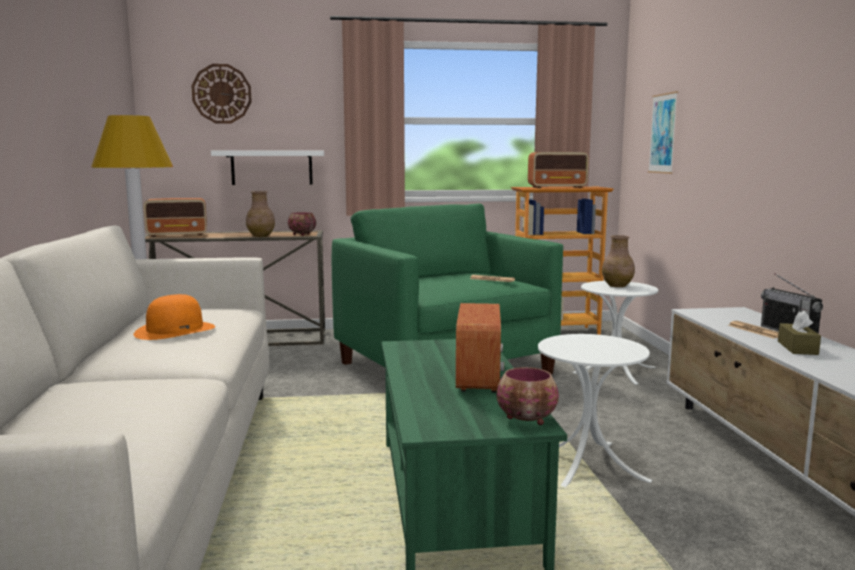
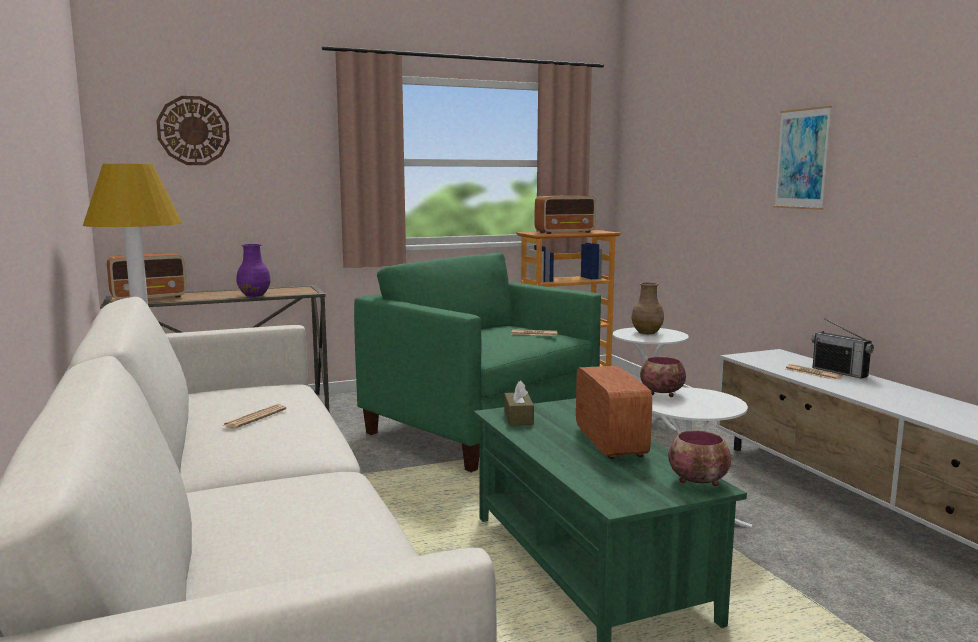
camera: 15 degrees left, 0 degrees up
(175, 330) = (255, 417): orange hat -> newspaper
(261, 236) = (254, 295): brown vase -> purple vase
(272, 167) = (254, 215): white shelf -> none
(301, 234) = (300, 292): bowl -> bowl (661, 394)
(663, 133) = (670, 178): picture -> picture (802, 159)
(797, 348) = (861, 388): brown tissue box -> brown tissue box (518, 418)

